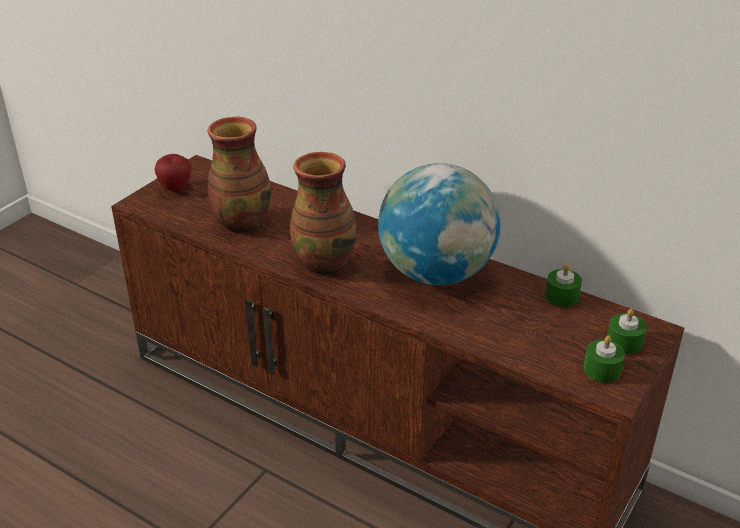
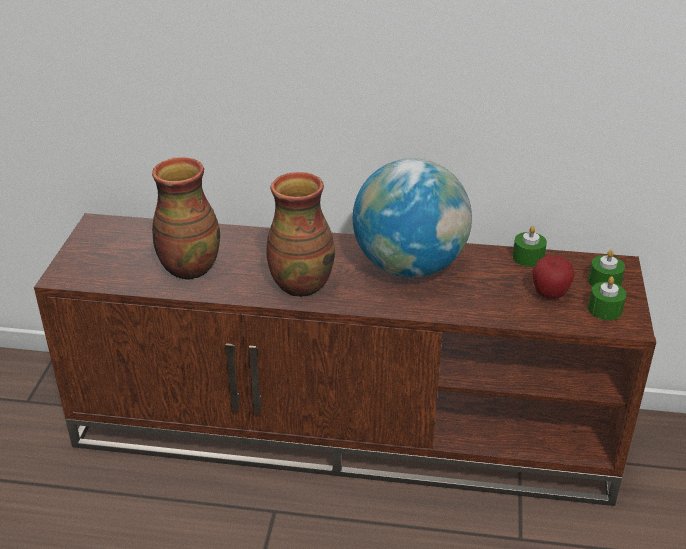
camera: 25 degrees left, 0 degrees up
(176, 189) = (92, 252): apple -> apple (549, 295)

